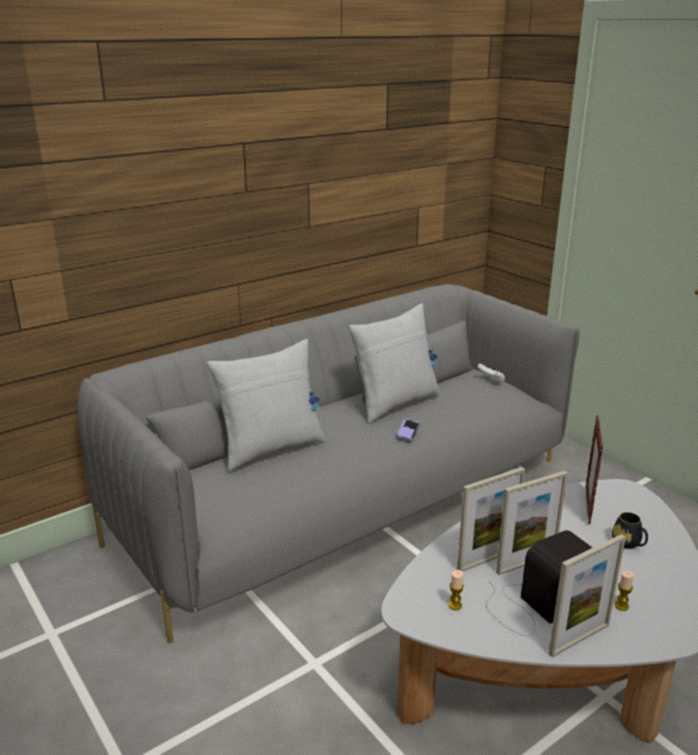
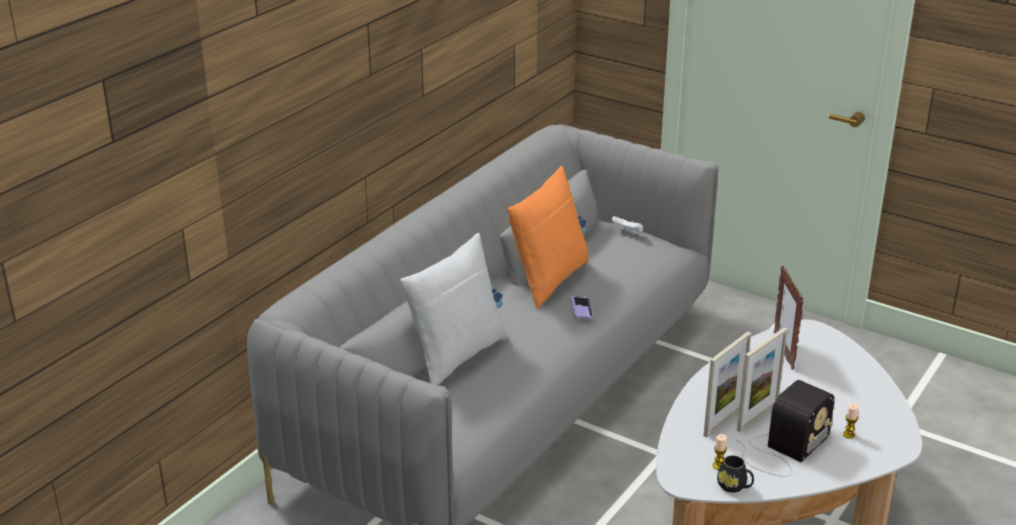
camera: 20 degrees left, 5 degrees up
(395, 404) = (549, 281): grey pillow -> orange pillow
(579, 639) = (828, 469): picture frame -> none
(628, 544) = (832, 380): black mug -> black mug (735, 487)

